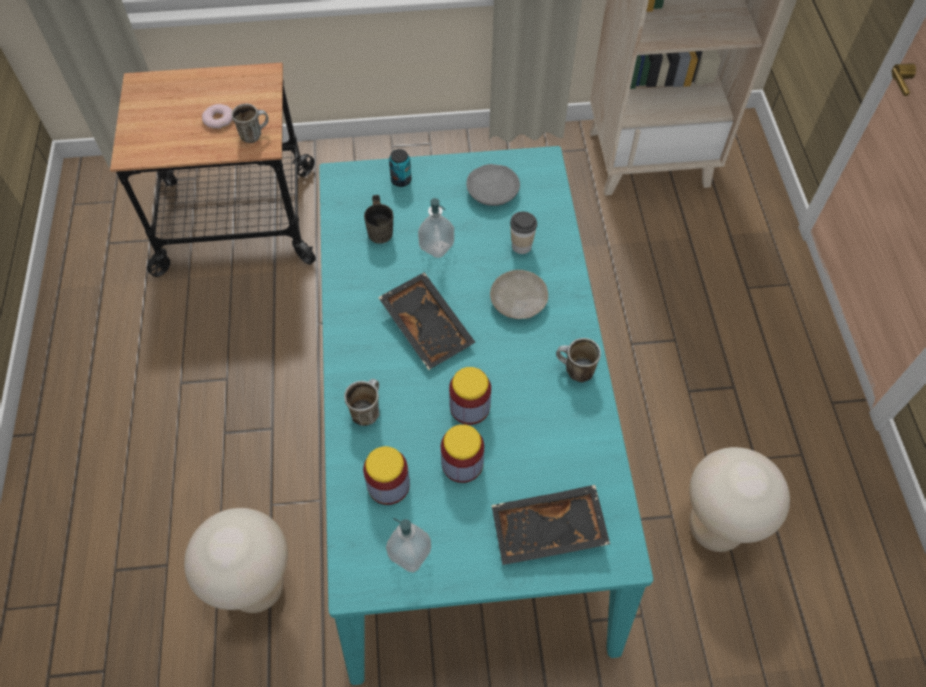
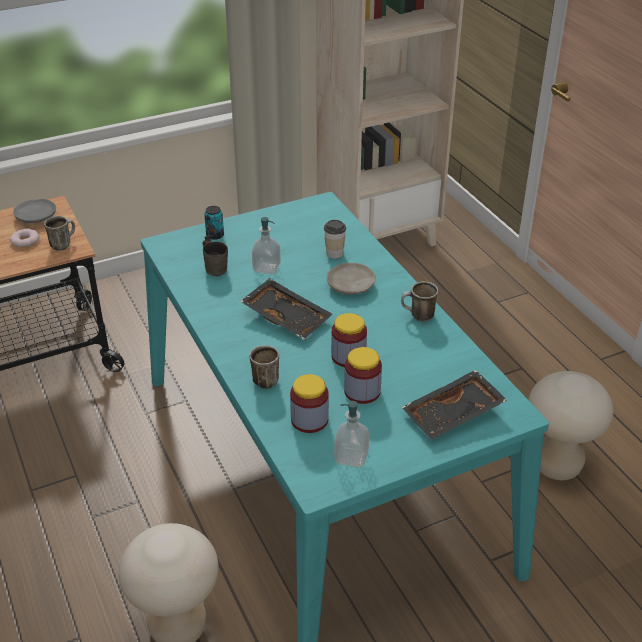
camera: 20 degrees left, 20 degrees down
(493, 191) = (293, 227): grey plate -> grey plate (36, 217)

